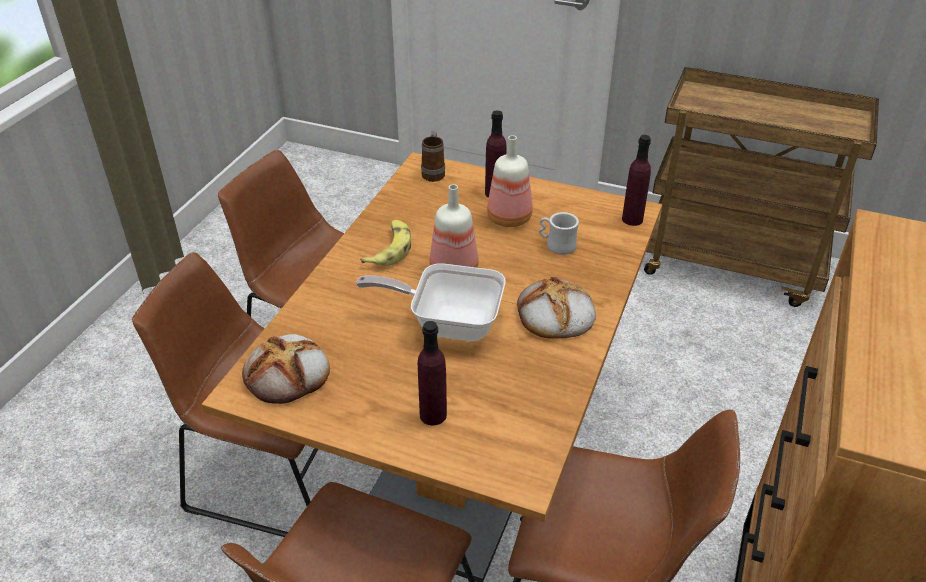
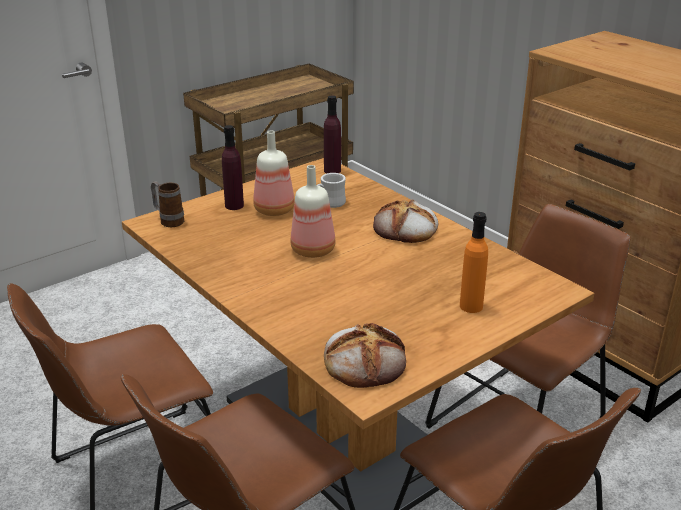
camera: 60 degrees left, 10 degrees down
(390, 249) = (250, 269): banana -> none
(433, 415) = (471, 306): purple bottle -> orange bottle
(448, 323) = (373, 271): frying pan -> none

